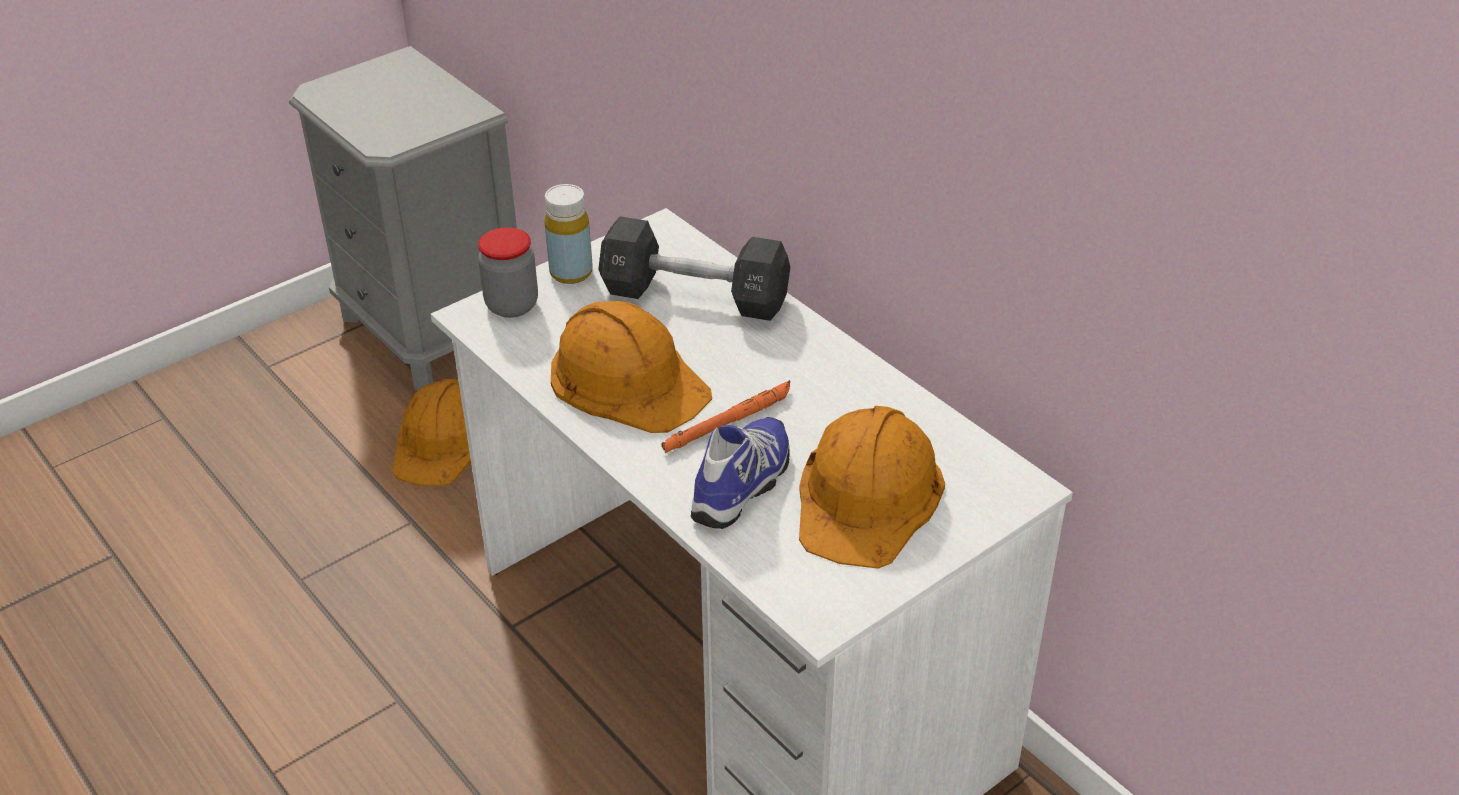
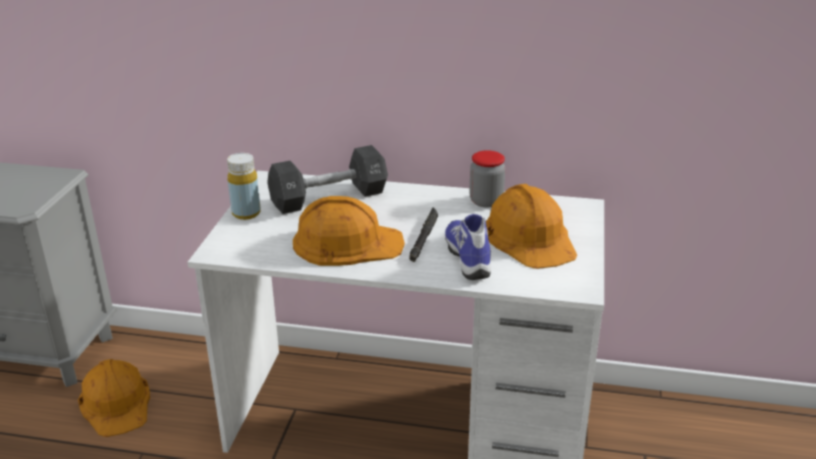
camera: 40 degrees left, 10 degrees down
(512, 305) = (233, 239): jar -> jar (486, 201)
(729, 422) = (424, 238): orange flashlight -> black flashlight

